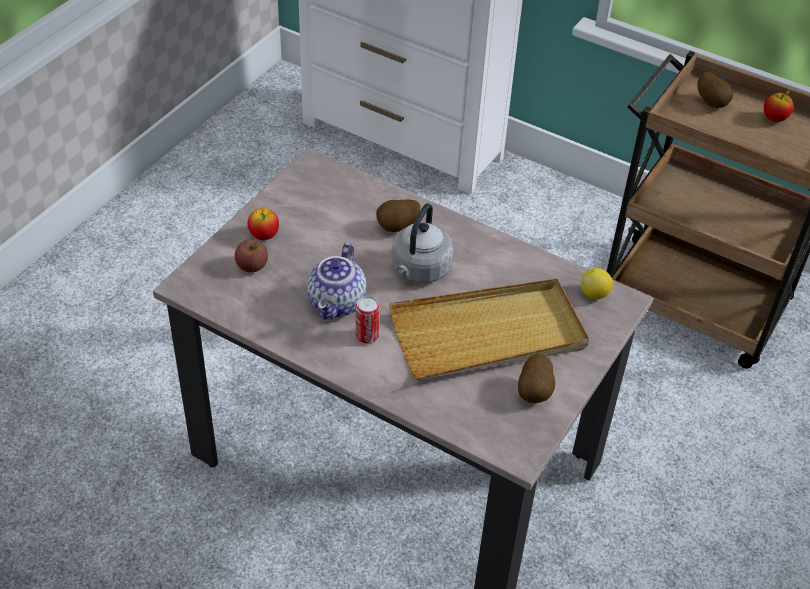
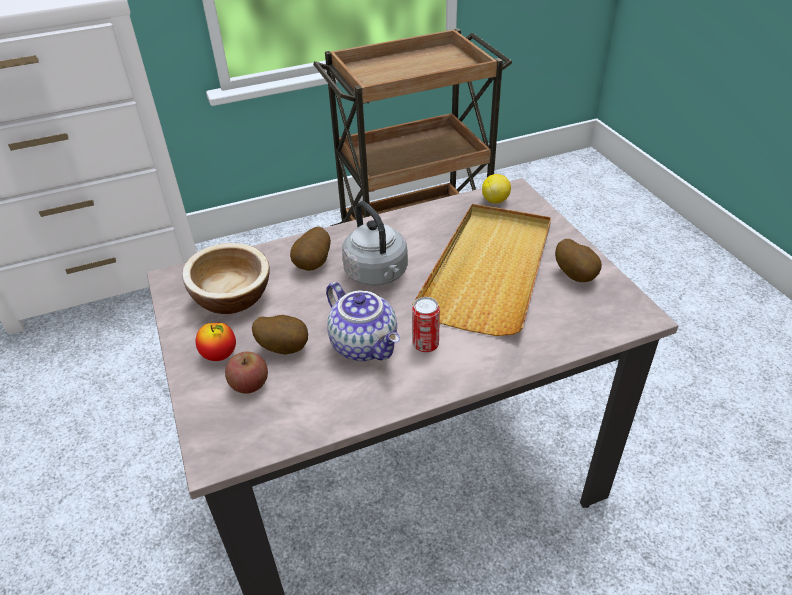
camera: 50 degrees left, 5 degrees down
(322, 207) = (232, 297): none -> bowl
(712, 103) = (375, 71): potato -> potato (284, 347)
(774, 119) = (417, 60): apple -> none

